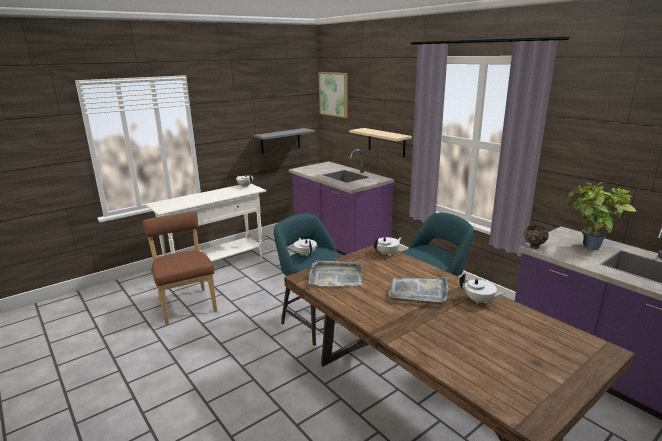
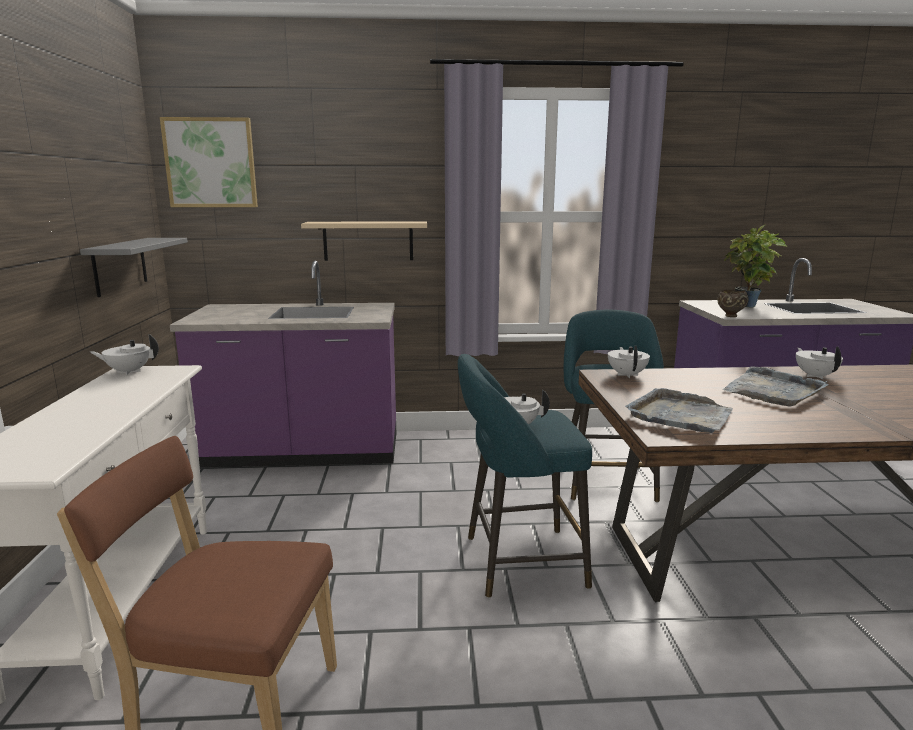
camera: 55 degrees left, 5 degrees down
(479, 301) = (815, 376): white teapot -> white teapot turned 75 degrees counterclockwise

